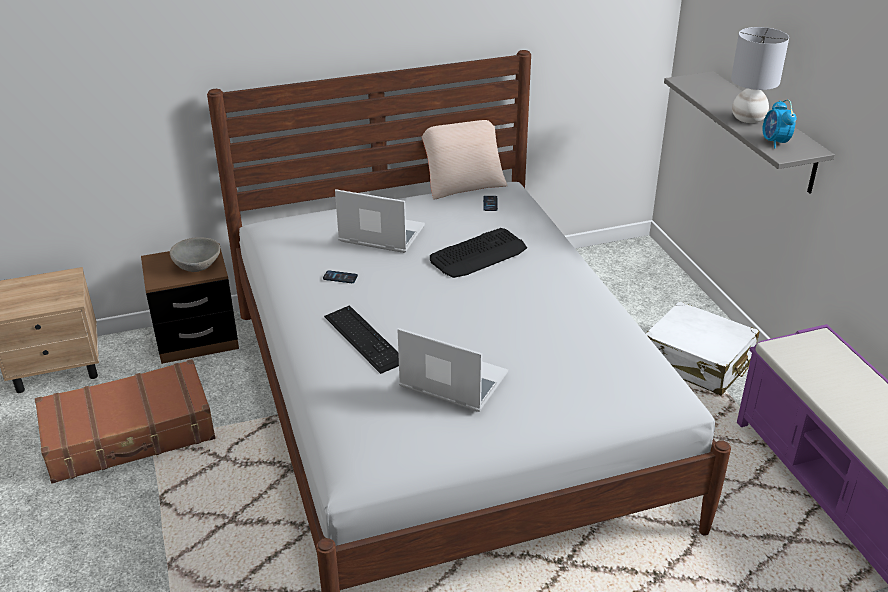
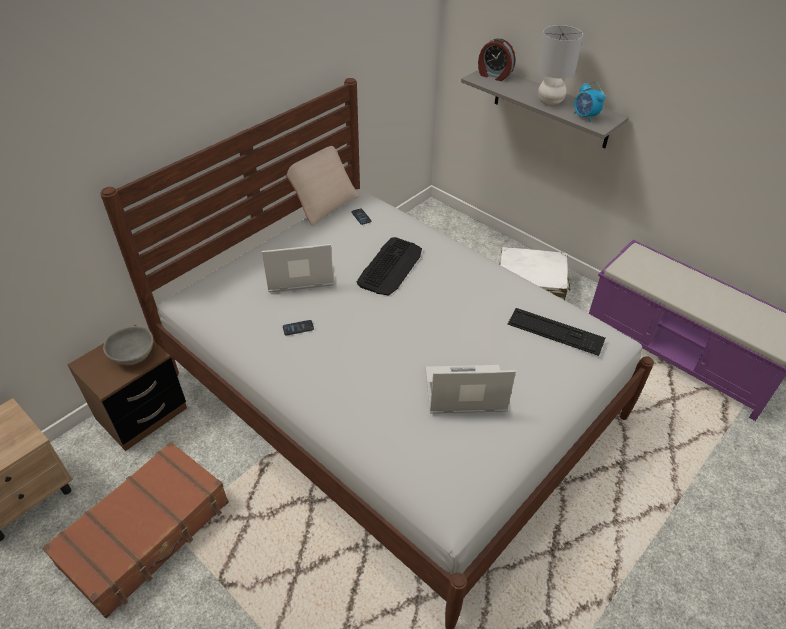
camera: 30 degrees left, 10 degrees up
(364, 339) = (366, 380): keyboard -> keyboard (555, 331)
(707, 82) = (494, 75): none -> alarm clock

